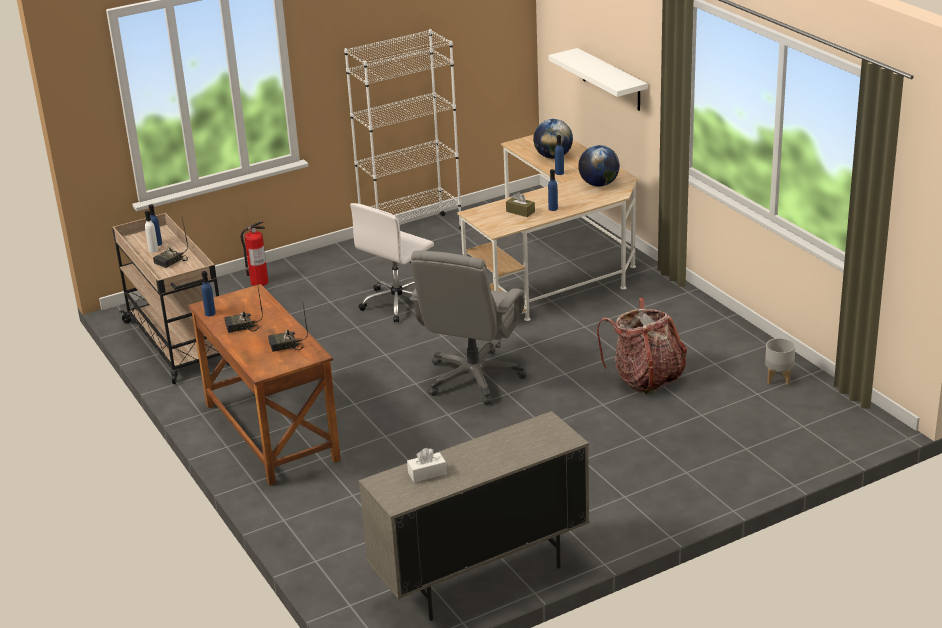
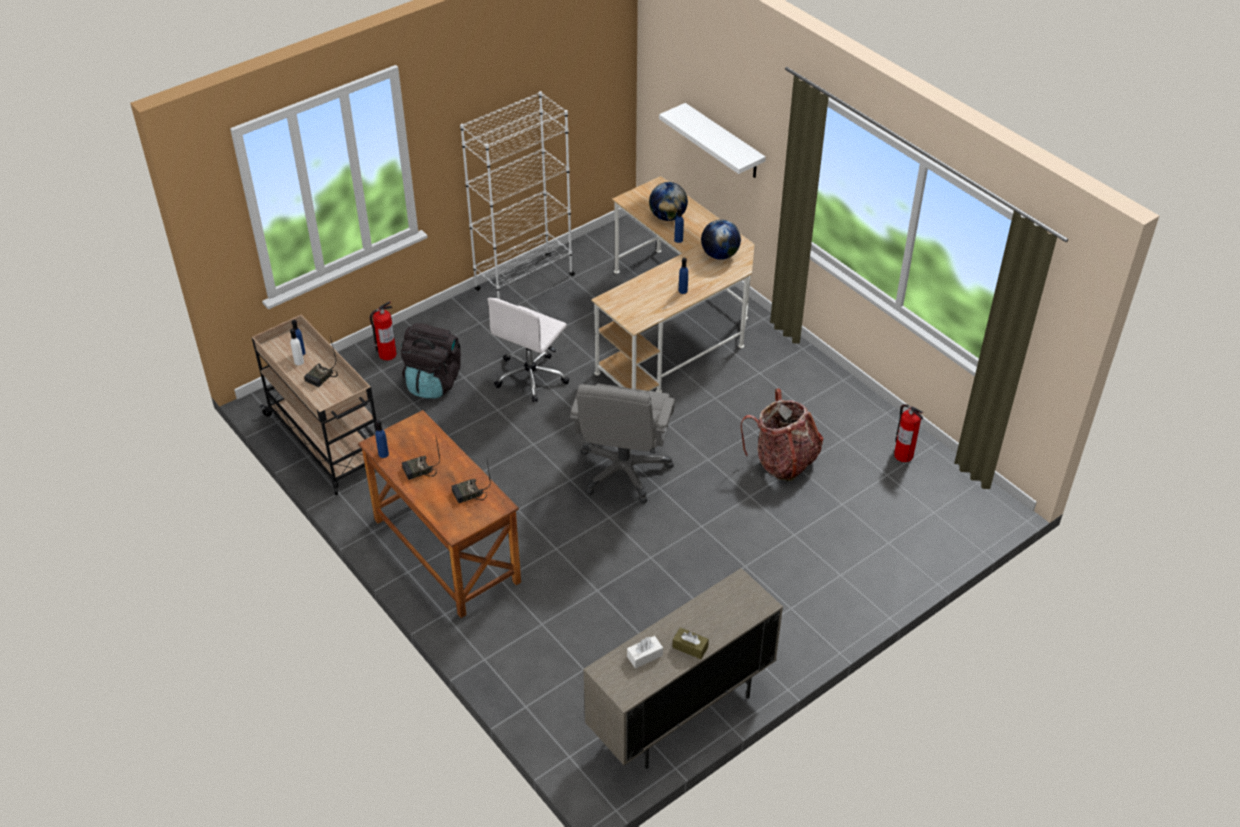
camera: 10 degrees left, 15 degrees up
(298, 304) = (433, 382): none -> black backpack
(520, 212) = (652, 296): brown tissue box -> brown tissue box (690, 647)
(779, 378) = (903, 455): grey planter -> fire extinguisher

